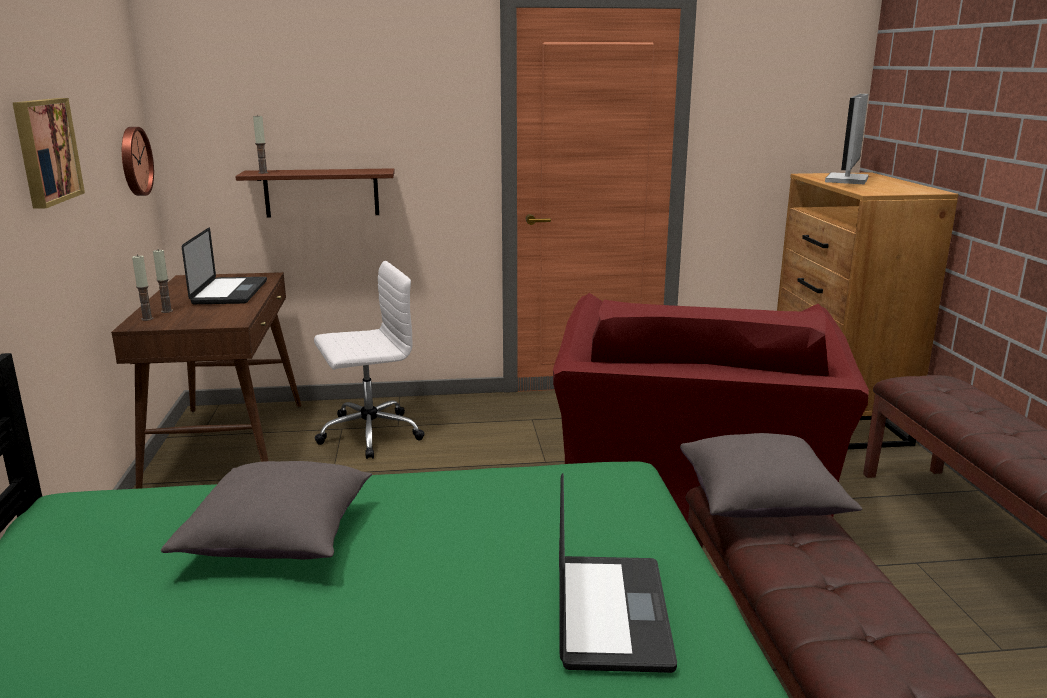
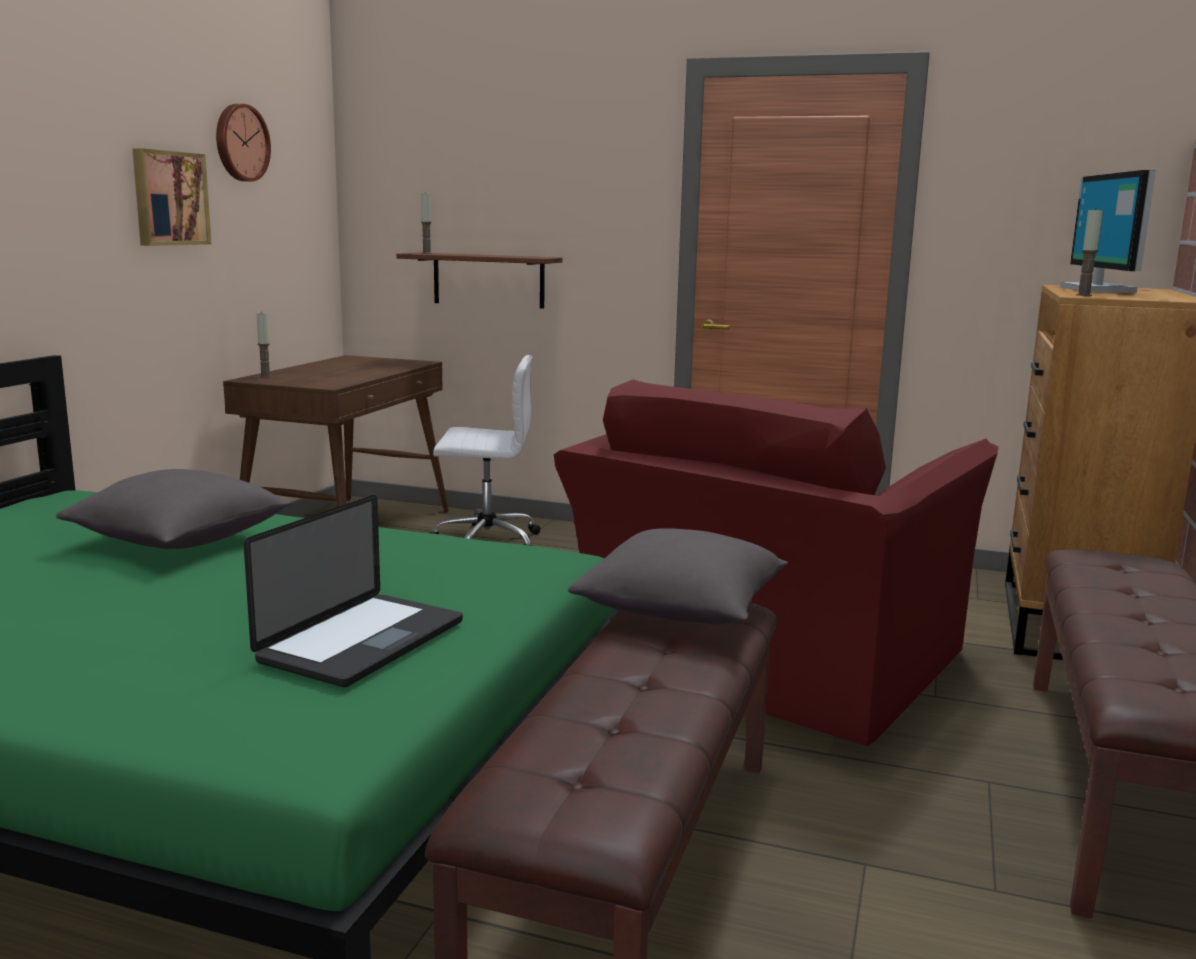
camera: 25 degrees right, 5 degrees down
(134, 161) = (306, 233): wall clock -> wall clock (240, 143)
(167, 311) = (290, 374): candle -> candle (1083, 295)
(230, 292) = (366, 369): laptop -> none
(849, 180) = (1100, 290): monitor -> monitor turned 45 degrees counterclockwise

